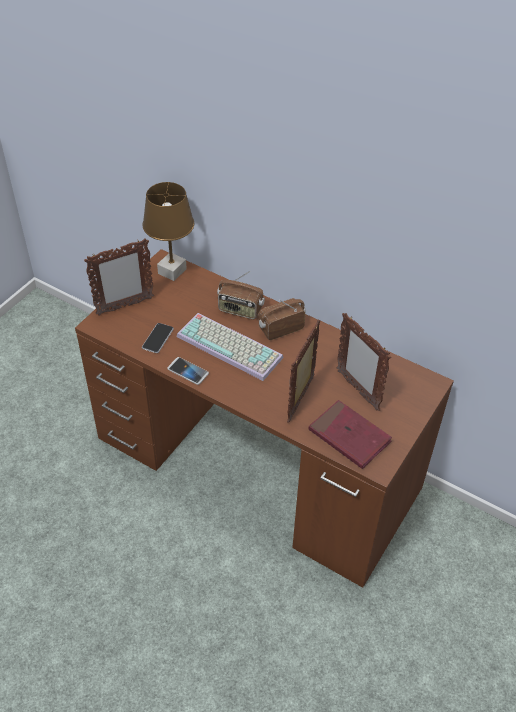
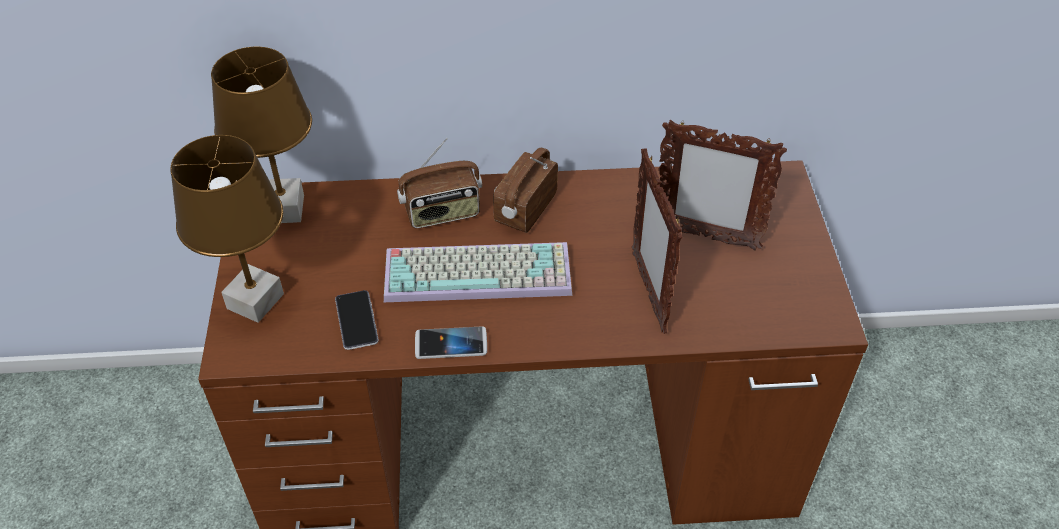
camera: 35 degrees left, 0 degrees up
(124, 306) = (255, 300): picture frame -> brown table lamp
(349, 436) = (758, 305): red book -> none

